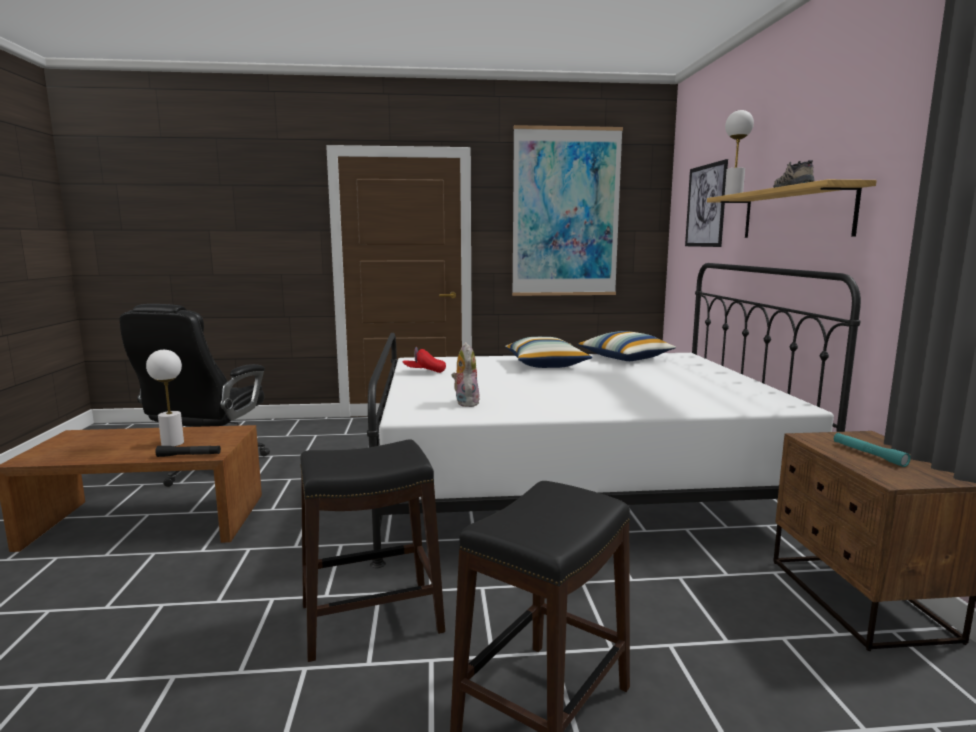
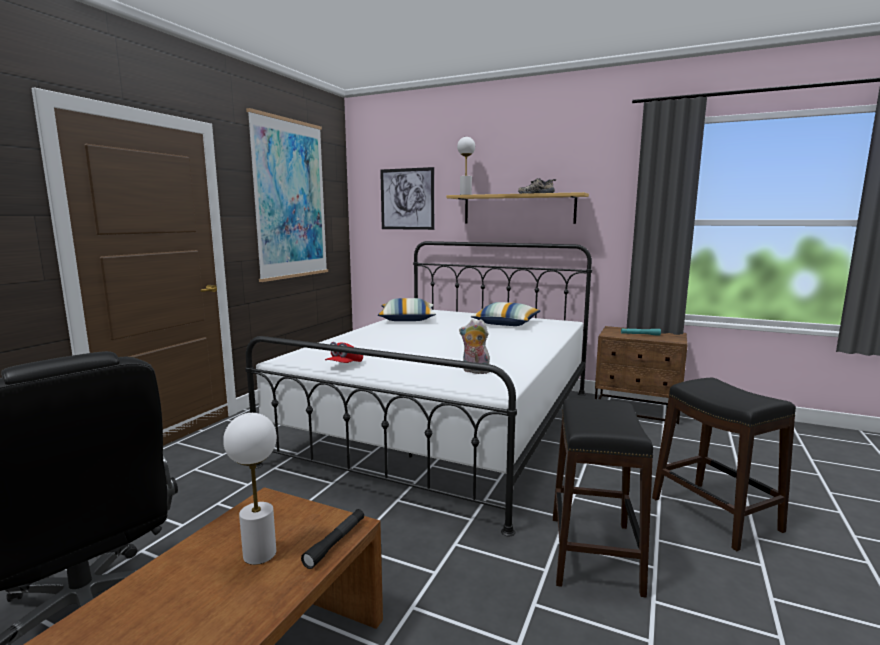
camera: 60 degrees left, 0 degrees up
(546, 365) = (390, 335): pillow -> pillow (506, 324)

